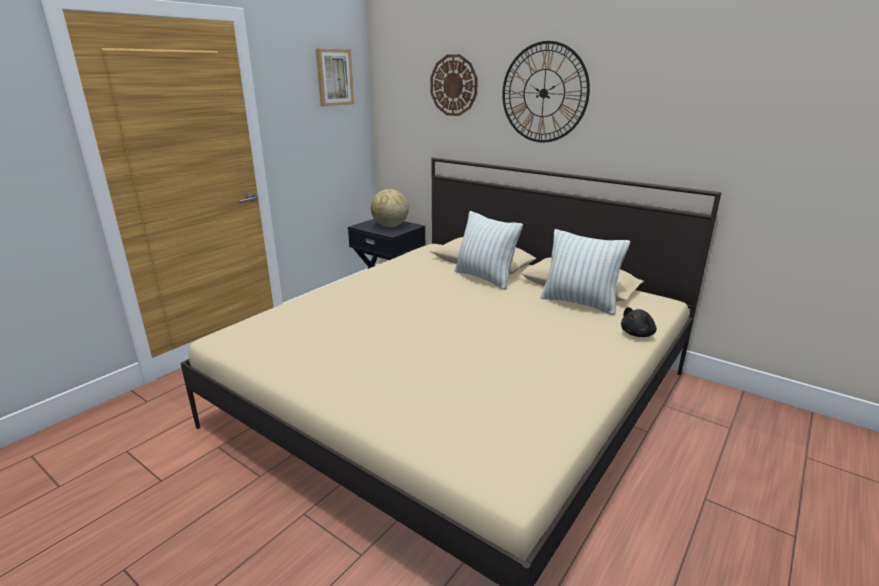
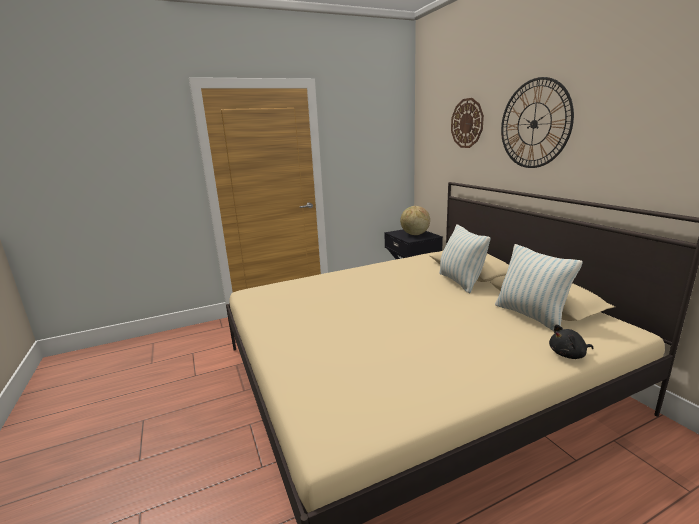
camera: 30 degrees right, 5 degrees down
(334, 77) = (383, 123): picture -> none

